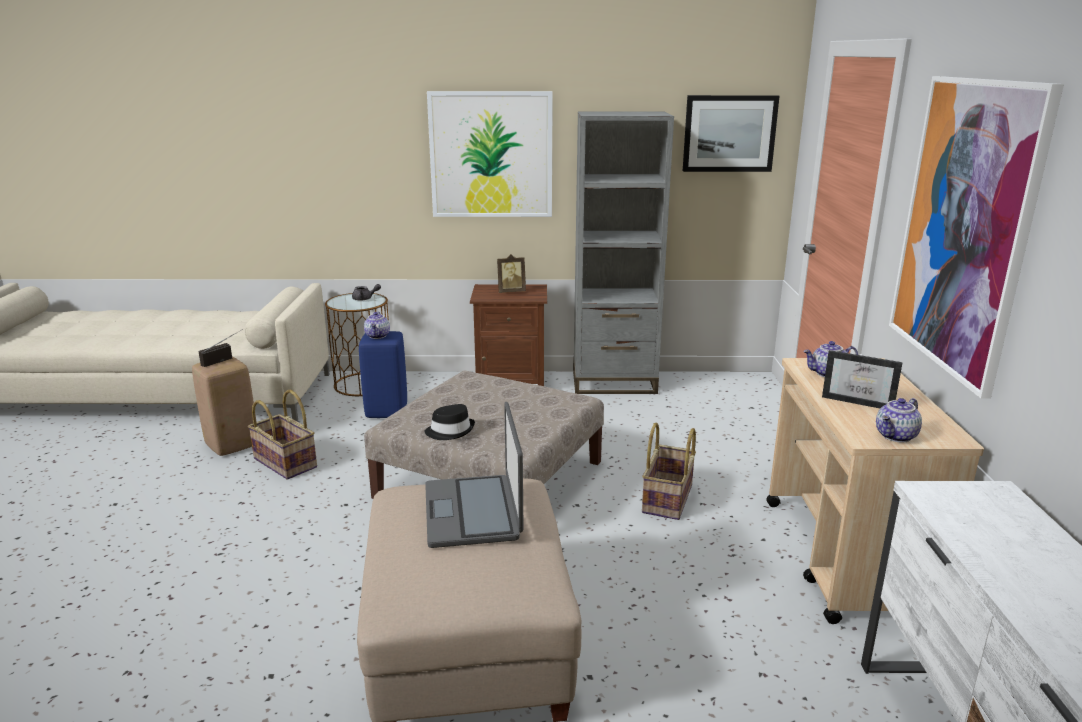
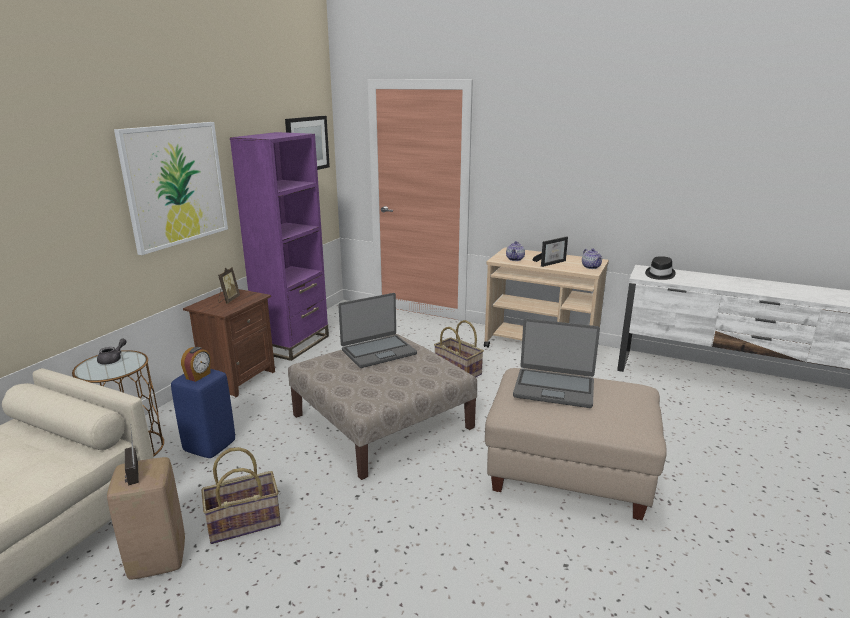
camera: 65 degrees left, 0 degrees up
(378, 336) = (198, 376): teapot -> alarm clock
(450, 431) = (402, 387): black hat -> black hat (659, 274)
(526, 398) = (378, 352): none -> laptop
(614, 382) = (293, 344): grey bookcase -> purple bookcase
(965, 227) = (559, 169): picture -> none

